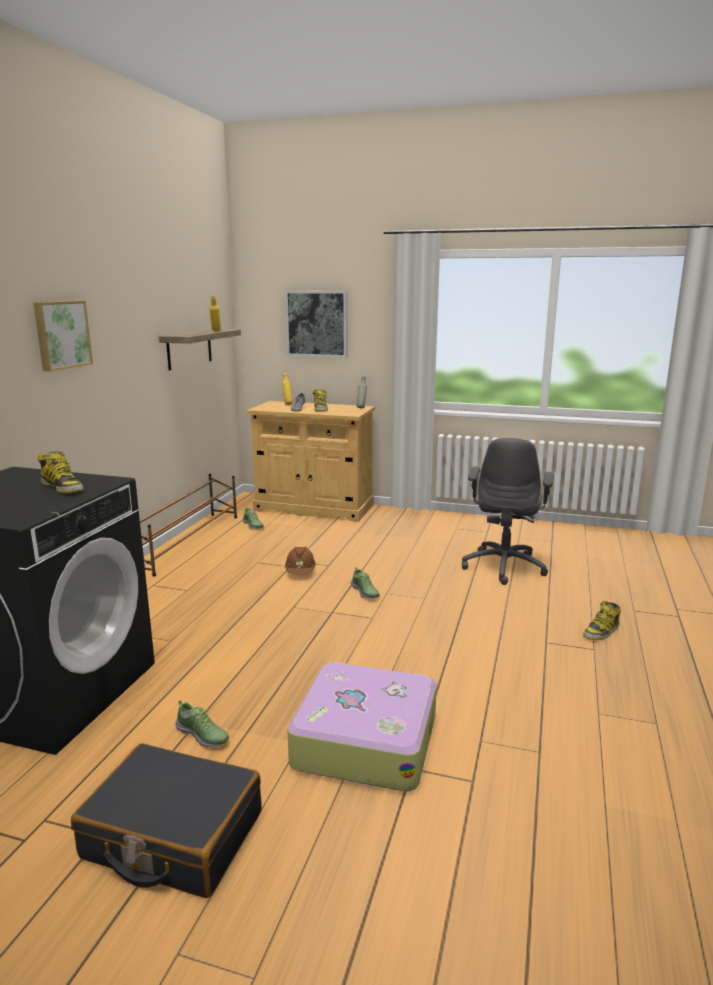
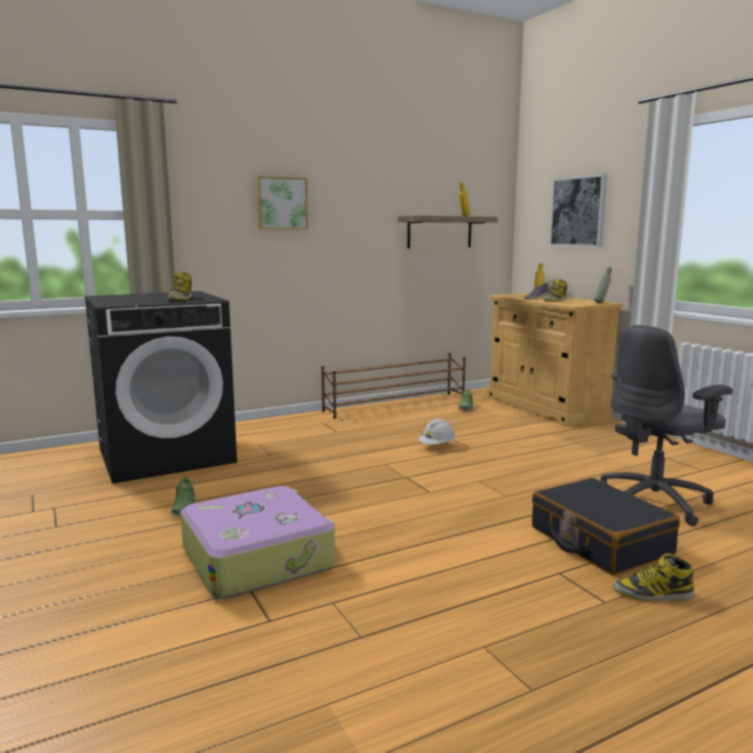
camera: 45 degrees right, 5 degrees down
(172, 836) = (76, 544): black suitcase -> black suitcase (599, 541)
(300, 573) = (437, 446): brown hard hat -> white hard hat
(365, 592) = (461, 474): shoe -> none

